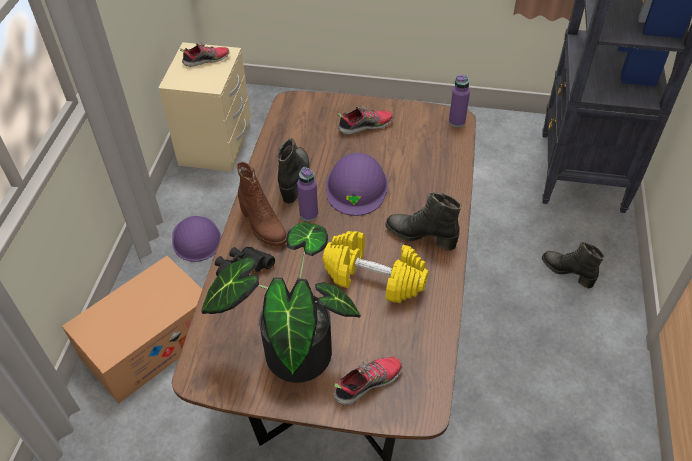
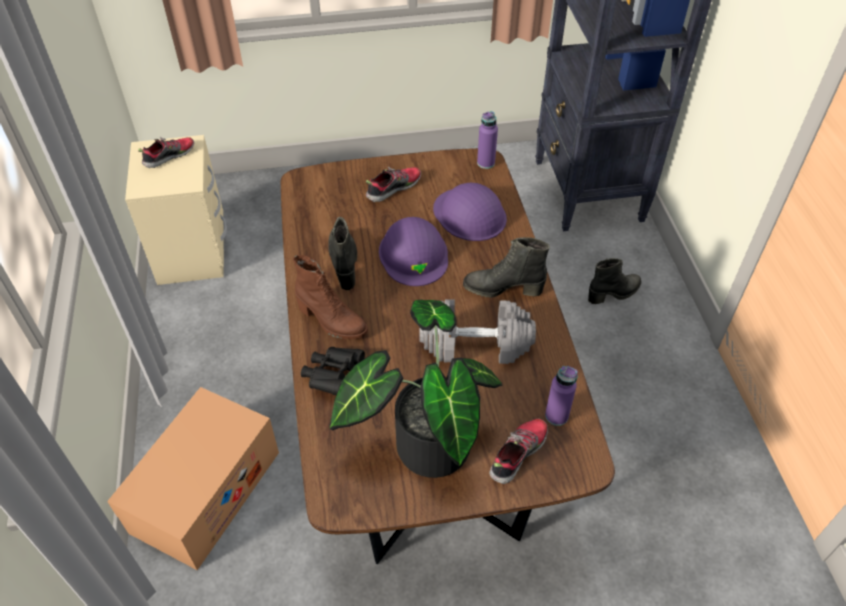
camera: 20 degrees left, 0 degrees up
(196, 239) = (213, 361): purple hard hat -> purple hard hat (470, 214)
(309, 214) = (376, 295): purple bottle -> purple bottle (556, 416)
(375, 278) = (476, 344): yellow dumbbell -> grey dumbbell
(567, 272) = (614, 293): black boot -> black boot turned 135 degrees clockwise

